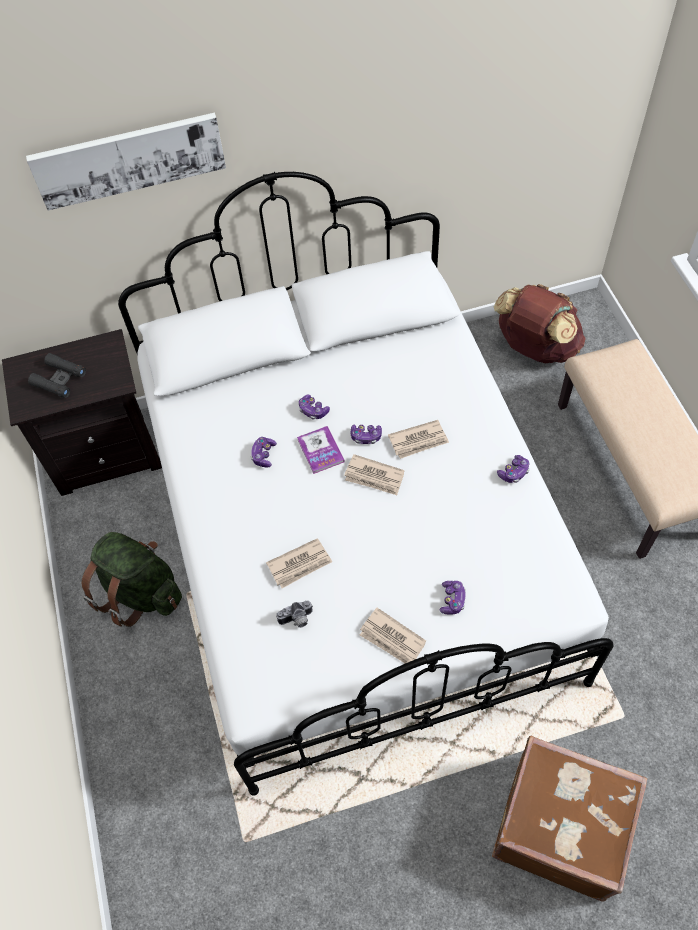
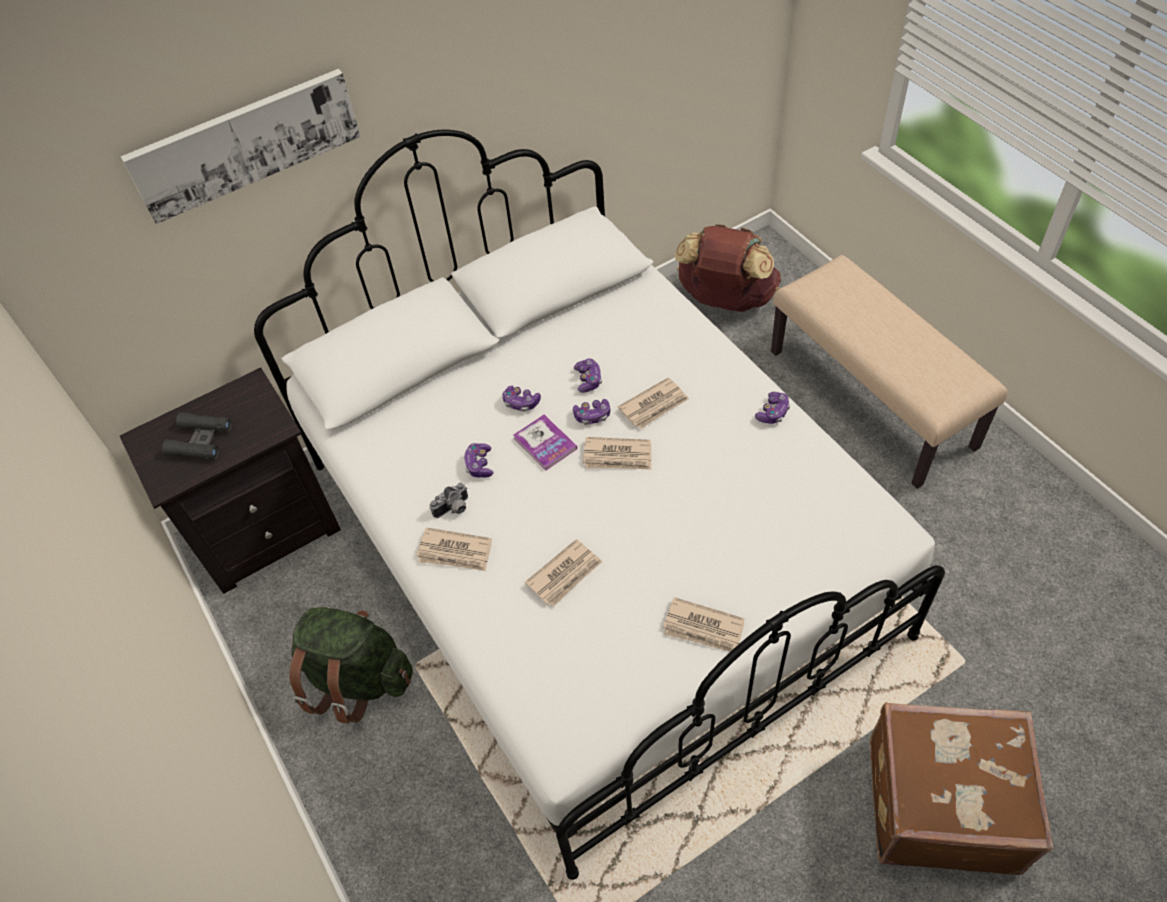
camera: 15 degrees left, 5 degrees down
(222, 523) = (455, 552): none -> newspaper
(297, 620) = (584, 638): camera -> camera (454, 509)
(452, 600) = (756, 566): game controller -> game controller (588, 380)

